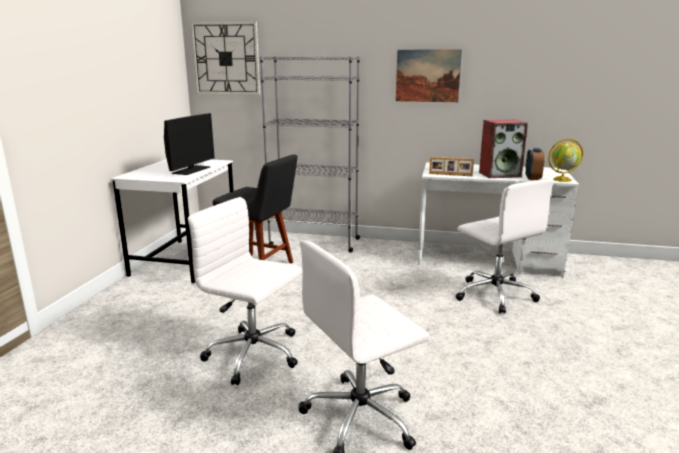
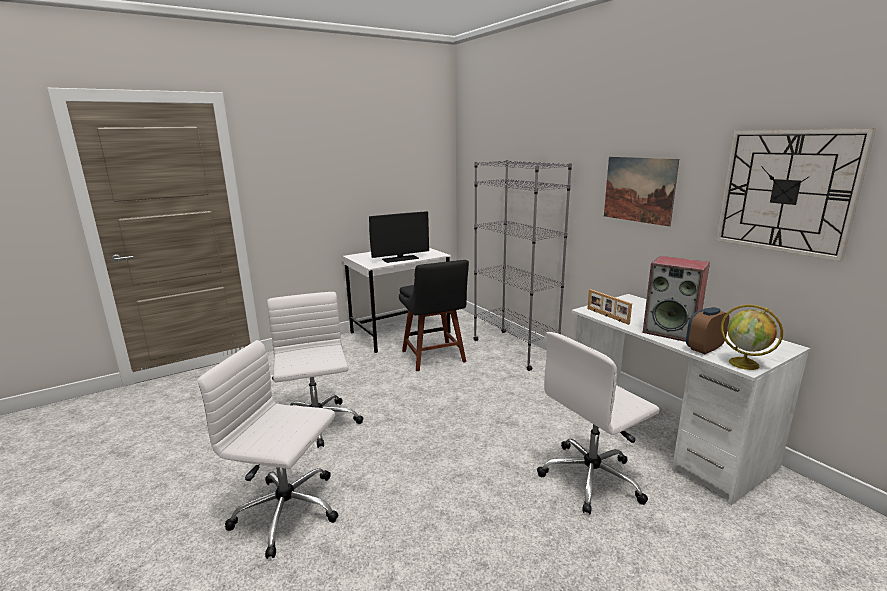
camera: 45 degrees right, 0 degrees up
(226, 58) = (478, 160): wall clock -> wall clock (786, 191)
(494, 294) = (592, 478): white office chair -> white office chair turned 45 degrees clockwise

